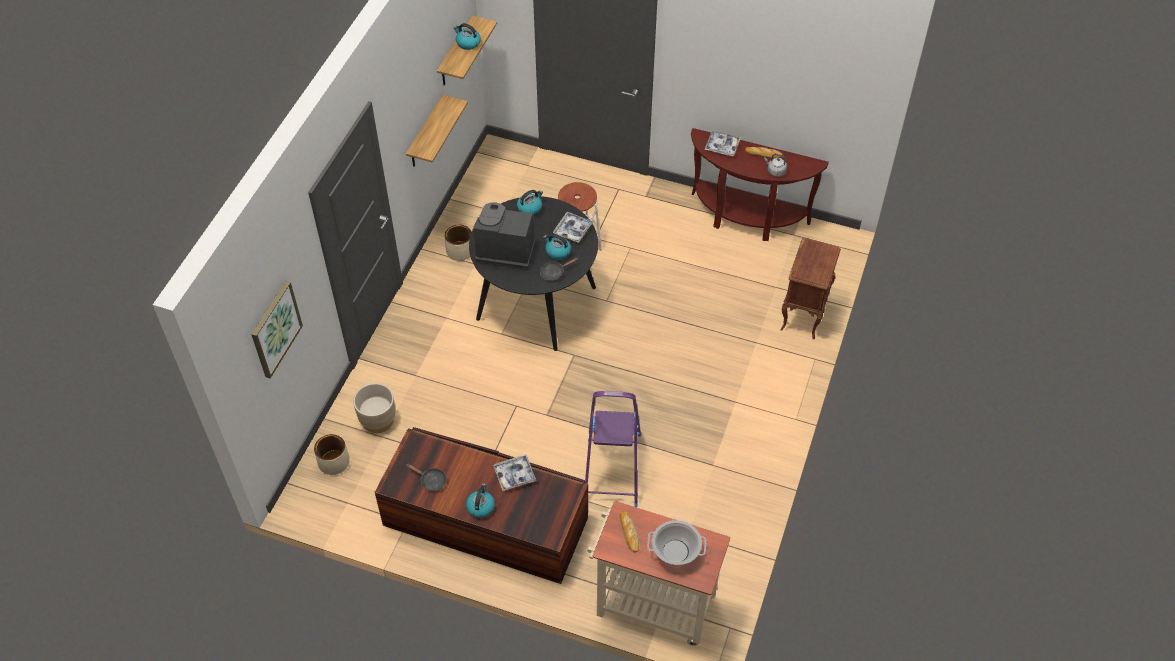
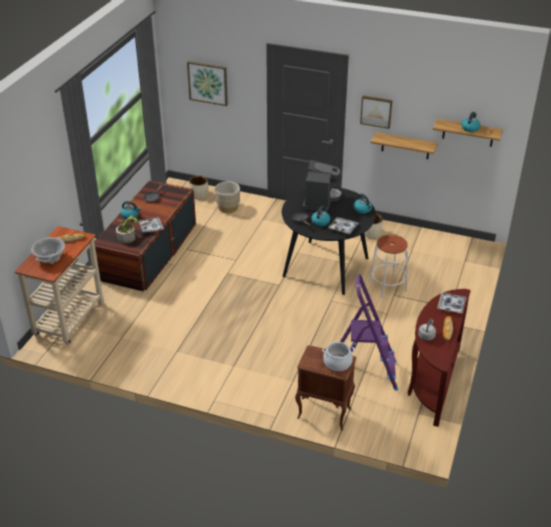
camera: 90 degrees right, 15 degrees down
(401, 130) = (376, 111): none -> picture
(538, 503) = (128, 236): none -> potted plant
(612, 466) = (181, 302): purple step ladder -> purple step ladder (364, 374)
(817, 252) = (337, 363): none -> cooking pot

